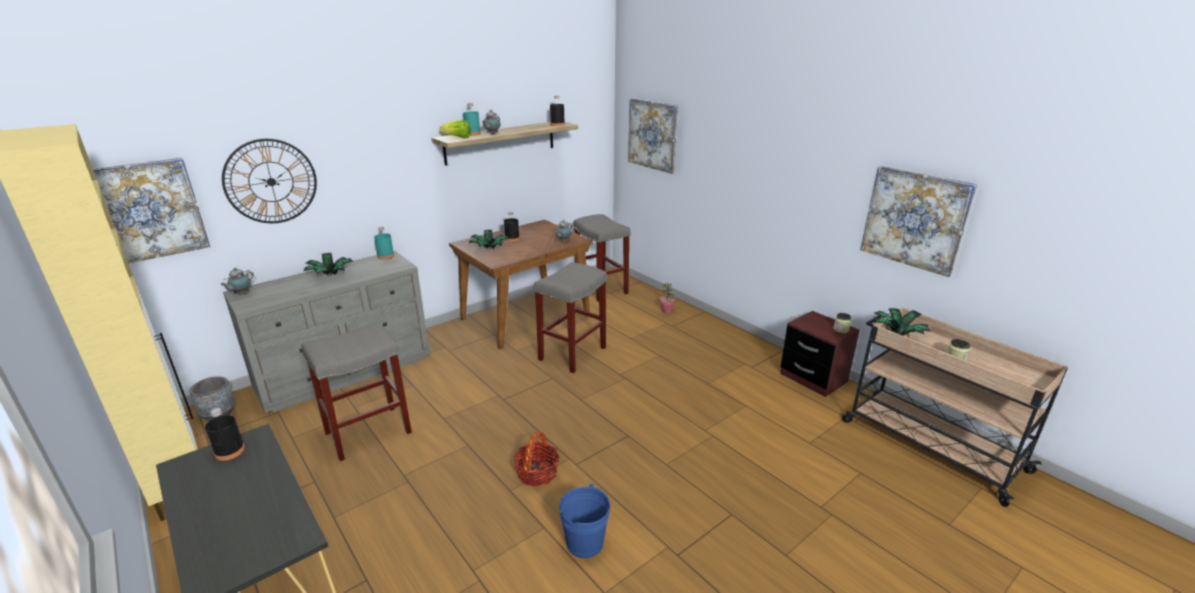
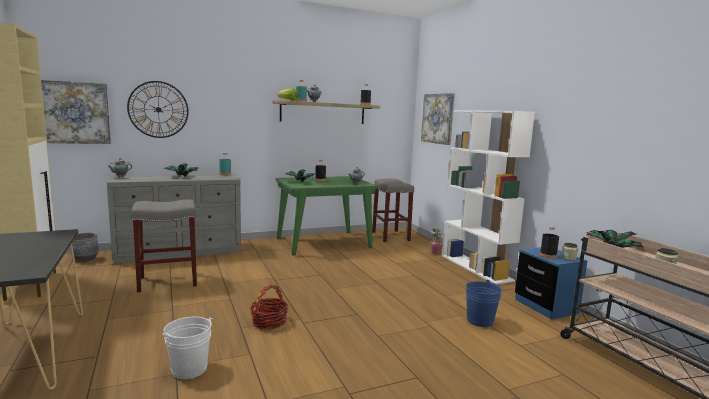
camera: 15 degrees right, 15 degrees down
(230, 451) = (40, 235): black bottle -> black bottle (548, 255)
(490, 569) = (189, 369): none -> white bucket
(526, 316) = (324, 242): brown dining table -> green dining table
(572, 354) = (344, 265): grey stool -> none
(584, 543) = (275, 369): blue bucket -> blue bucket (480, 321)
(721, 328) = (476, 268): none -> white bookcase
(813, 378) = (545, 306): brown nightstand -> blue nightstand
(915, 219) = (630, 151): picture -> none

